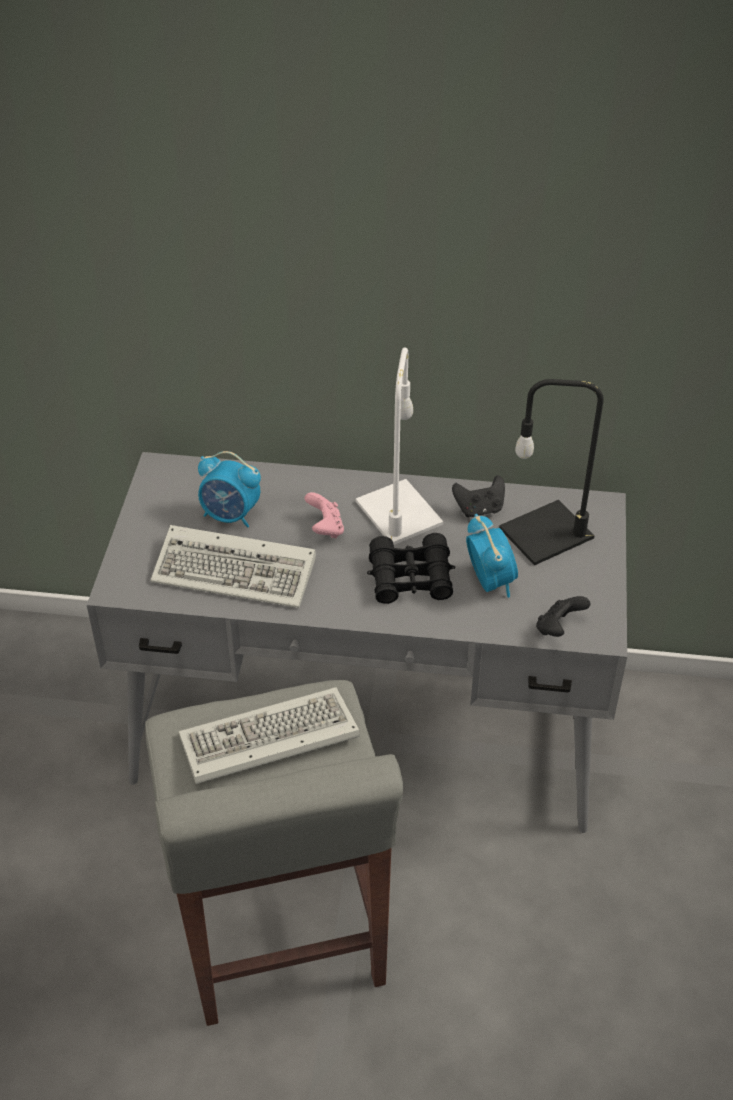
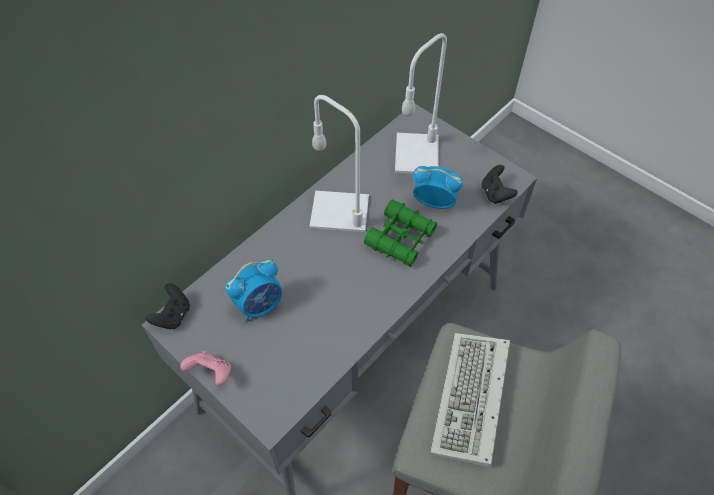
camera: 55 degrees left, 10 degrees up
(238, 571) = (318, 330): keyboard -> none
(325, 528) = (320, 258): pink game controller -> pink game controller (211, 373)
(410, 577) = (401, 238): black binoculars -> green binoculars
(479, 509) = (371, 172): black game controller -> black game controller (173, 315)
(547, 531) = (416, 153): black table lamp -> white table lamp

